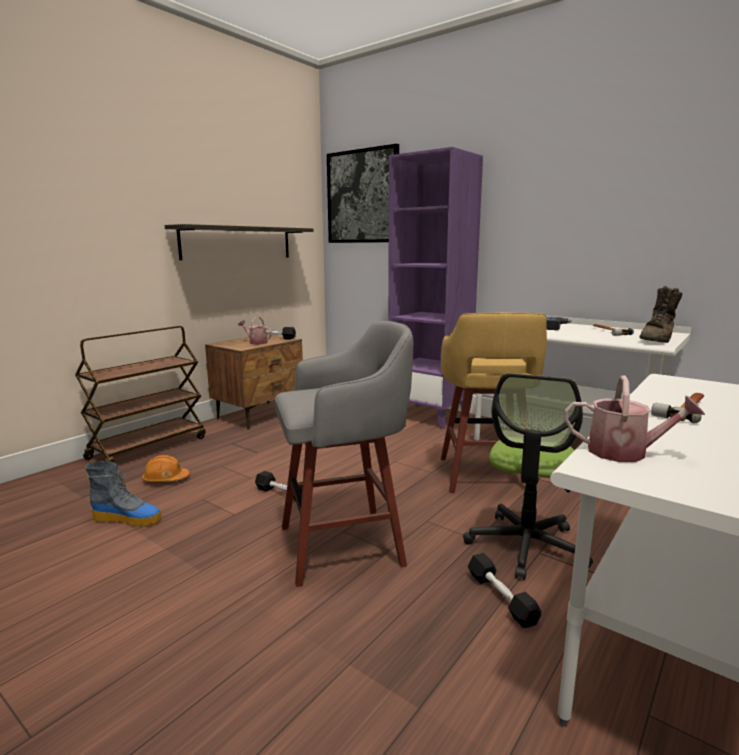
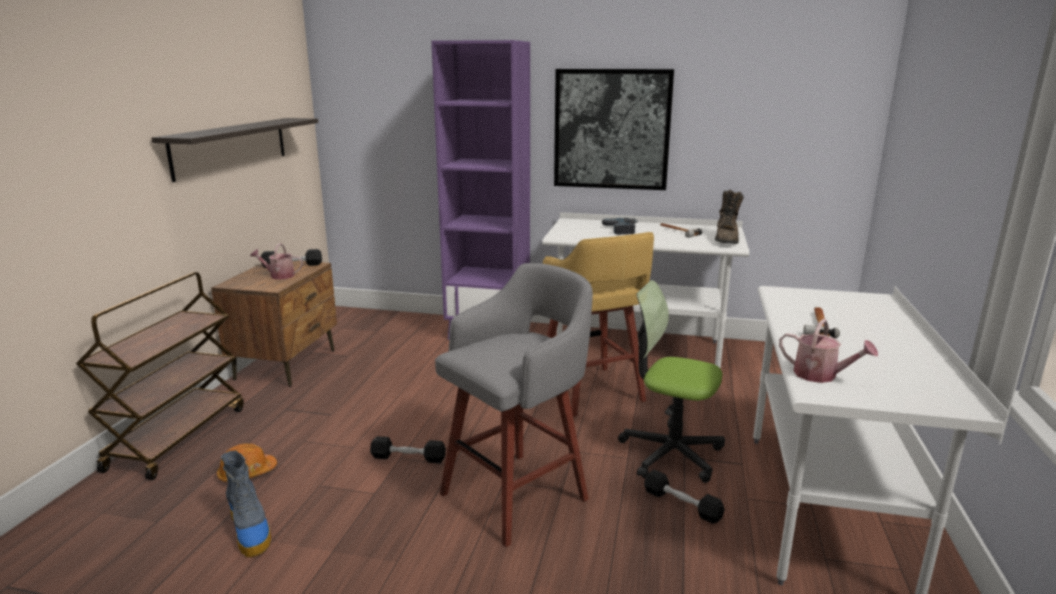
camera: 25 degrees left, 5 degrees up
(128, 519) = (250, 531): boot -> boot turned 75 degrees clockwise
(362, 197) = (372, 75): picture -> picture (611, 129)
(526, 546) = (670, 453): office chair -> office chair turned 120 degrees clockwise
(625, 452) = (821, 375): watering can -> watering can turned 45 degrees clockwise

